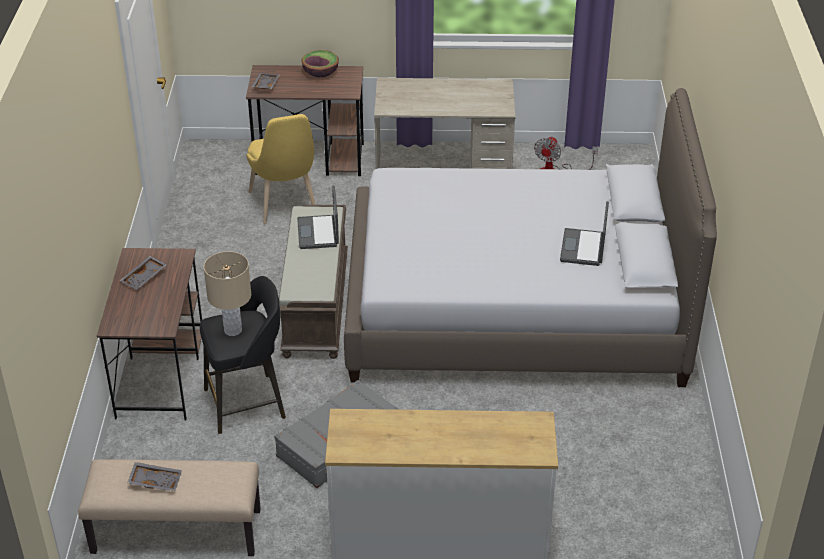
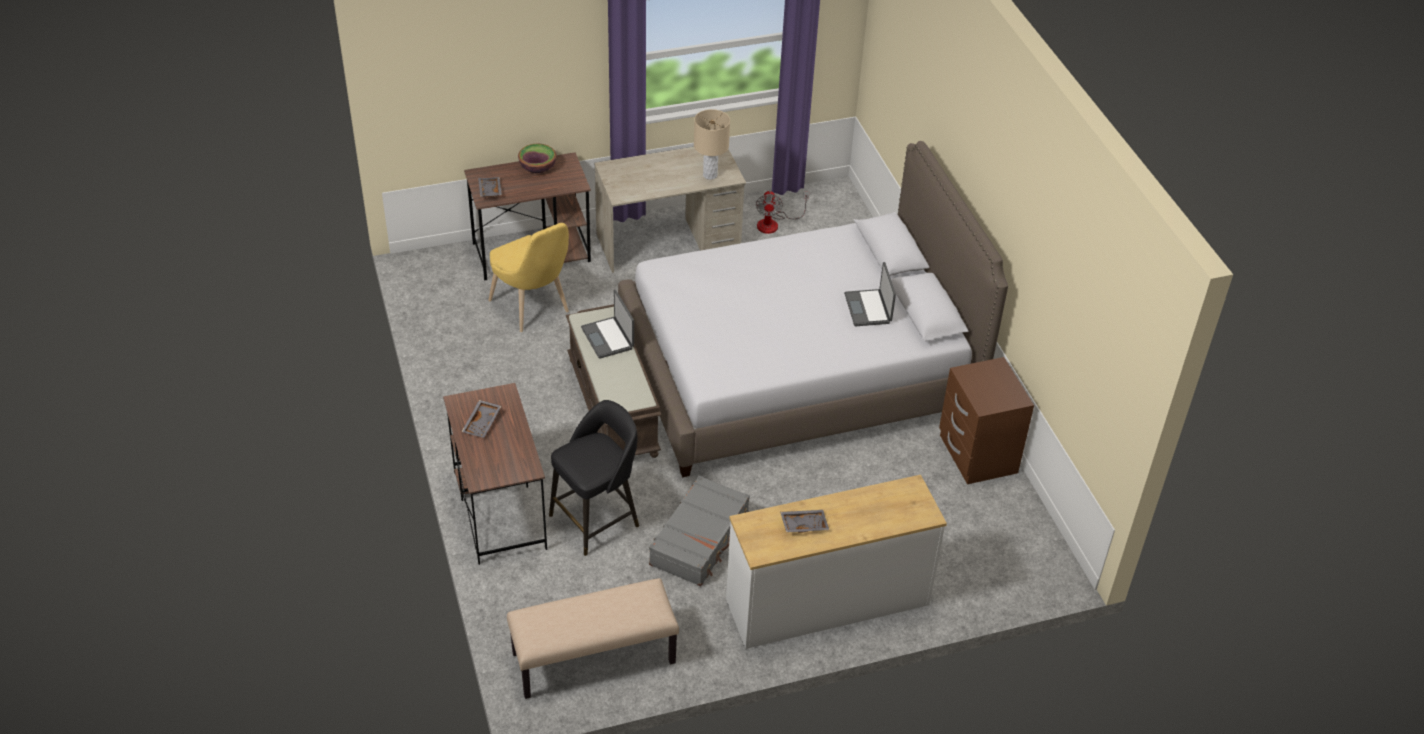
camera: 20 degrees left, 5 degrees up
(155, 481) = (581, 618): grey tray -> grey tray (804, 524)
(232, 330) = (588, 457): beige table lamp -> beige table lamp (710, 175)
(669, 425) = (976, 454): none -> brown nightstand

